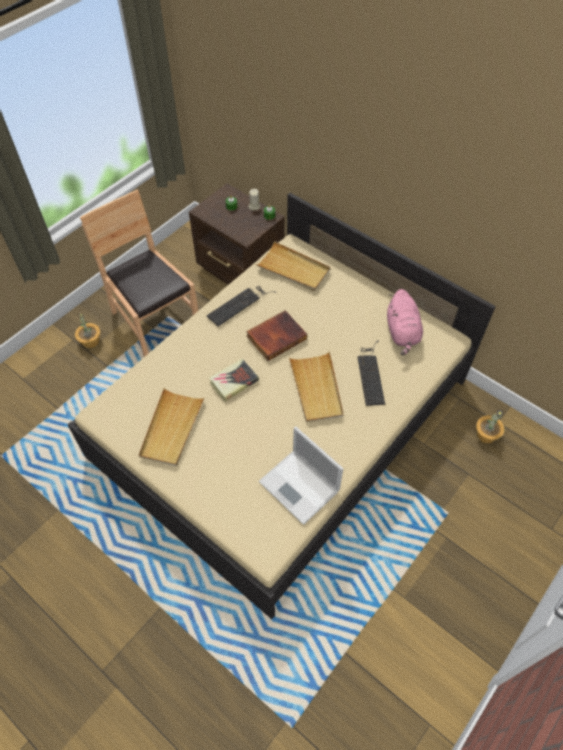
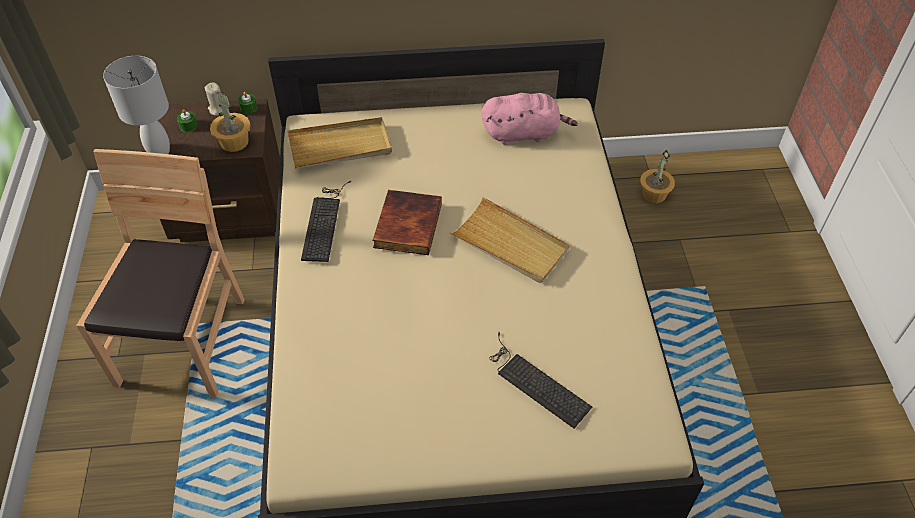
camera: 45 degrees left, 5 degrees down
(90, 341) = (119, 430): potted plant -> potted plant (234, 142)
(154, 321) = (184, 342): brown chair -> brown chair turned 90 degrees clockwise
(171, 428) = (409, 407): beige tray -> none
(204, 211) = (159, 151): none -> white table lamp
(233, 381) = (417, 303): book -> none
(300, 487) = (612, 348): laptop -> none
(370, 374) = (542, 191): keyboard -> keyboard (535, 382)
(402, 333) = (523, 133): pink plush toy -> pink plush toy turned 45 degrees counterclockwise

